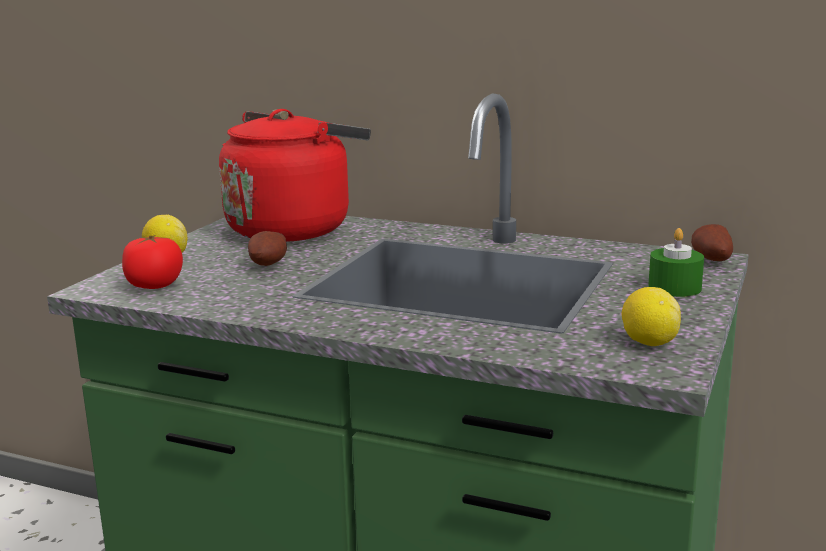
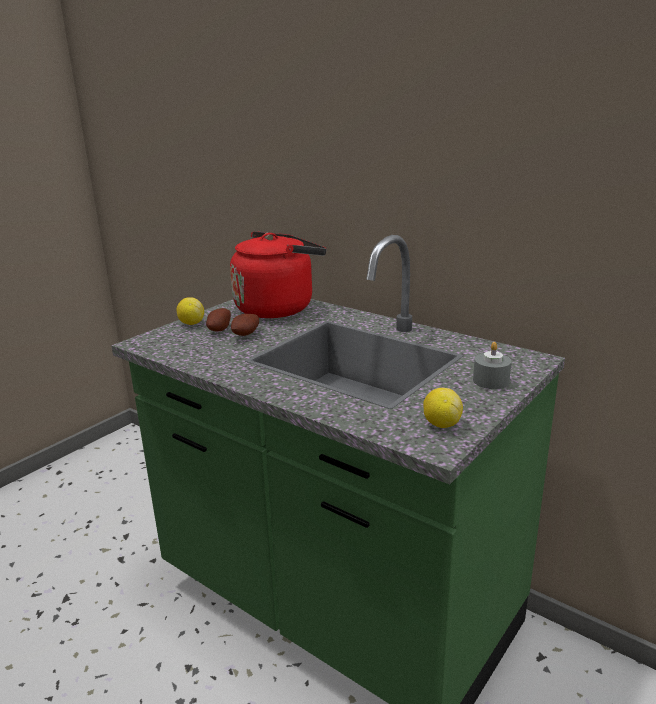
camera: 15 degrees right, 5 degrees up
(154, 285) = (172, 343): tomato -> none
(674, 287) = (491, 381): green candle -> grey candle
(710, 260) = (532, 360): potato -> potato (218, 329)

